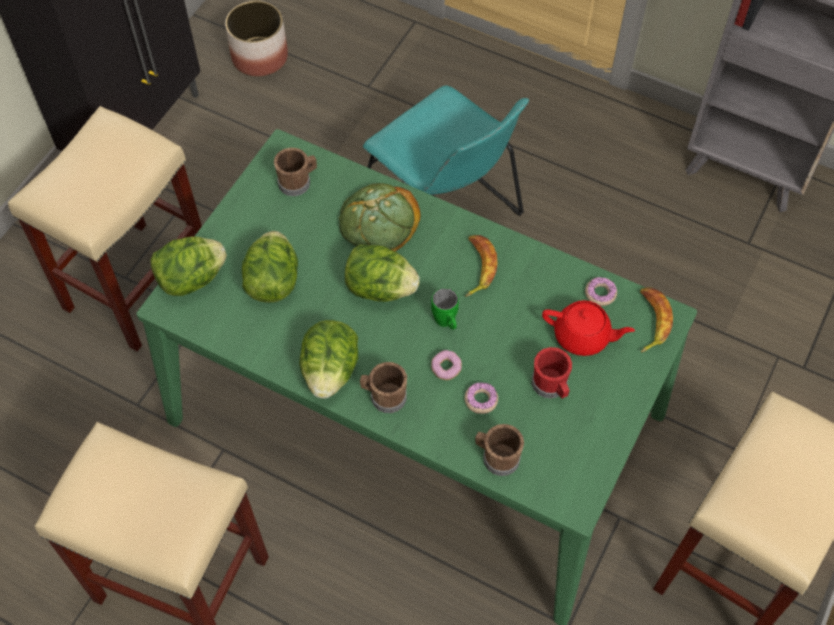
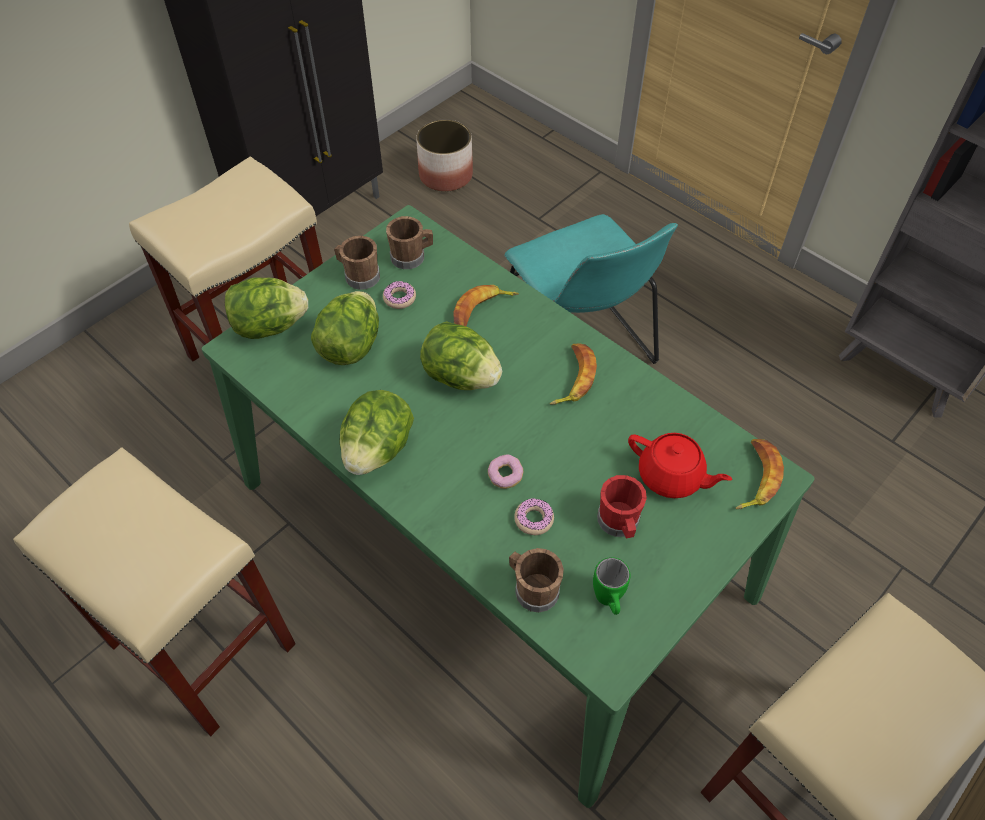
camera: 15 degrees right, 5 degrees down
(379, 222) = (481, 311): bread -> banana
(384, 396) = (427, 490): brown mug -> brown mug (359, 276)
(446, 324) = (521, 429): green mug -> green mug (609, 602)
(600, 293) = (704, 435): donut -> donut (399, 298)

